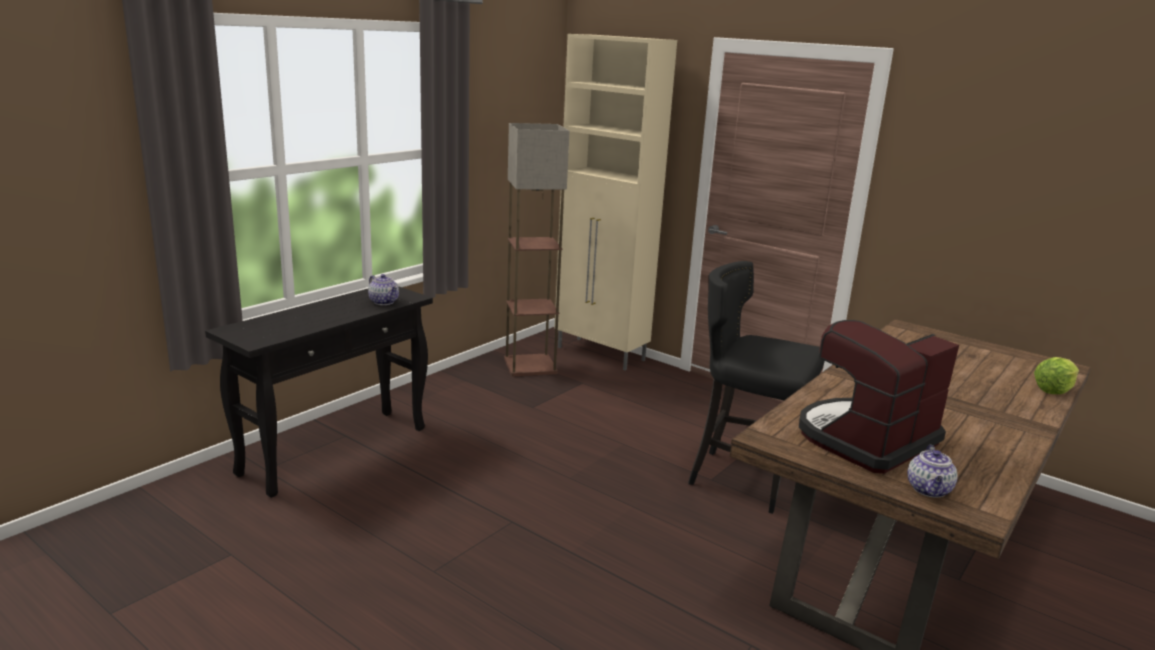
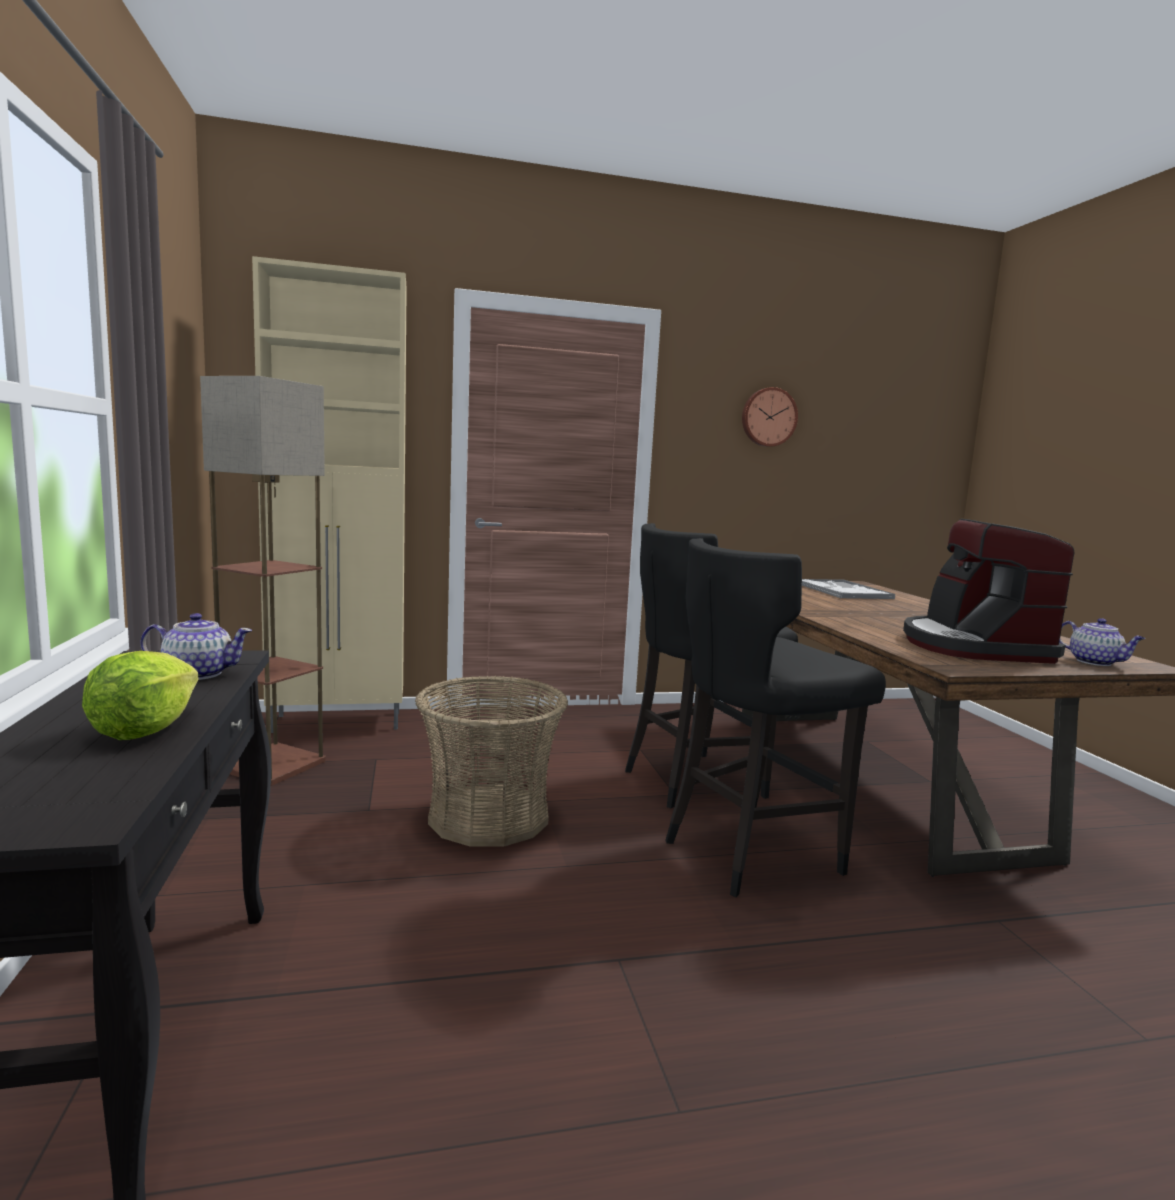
camera: 50 degrees left, 10 degrees down
(580, 437) = (489, 816): none -> basket
(682, 528) = (751, 852): none -> black stool
(993, 366) = (841, 590): none -> tray
(1006, 162) = (768, 417): none -> wall clock
(1054, 390) = (900, 594): lettuce -> lettuce (146, 728)

